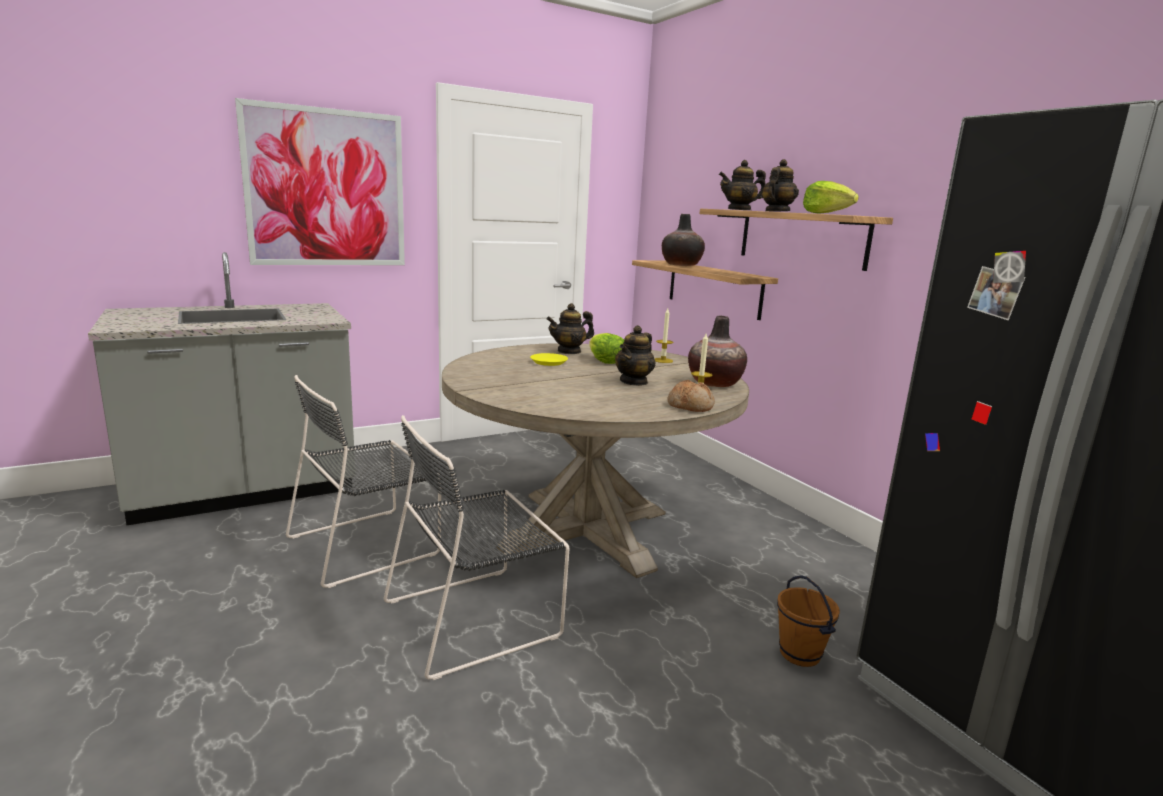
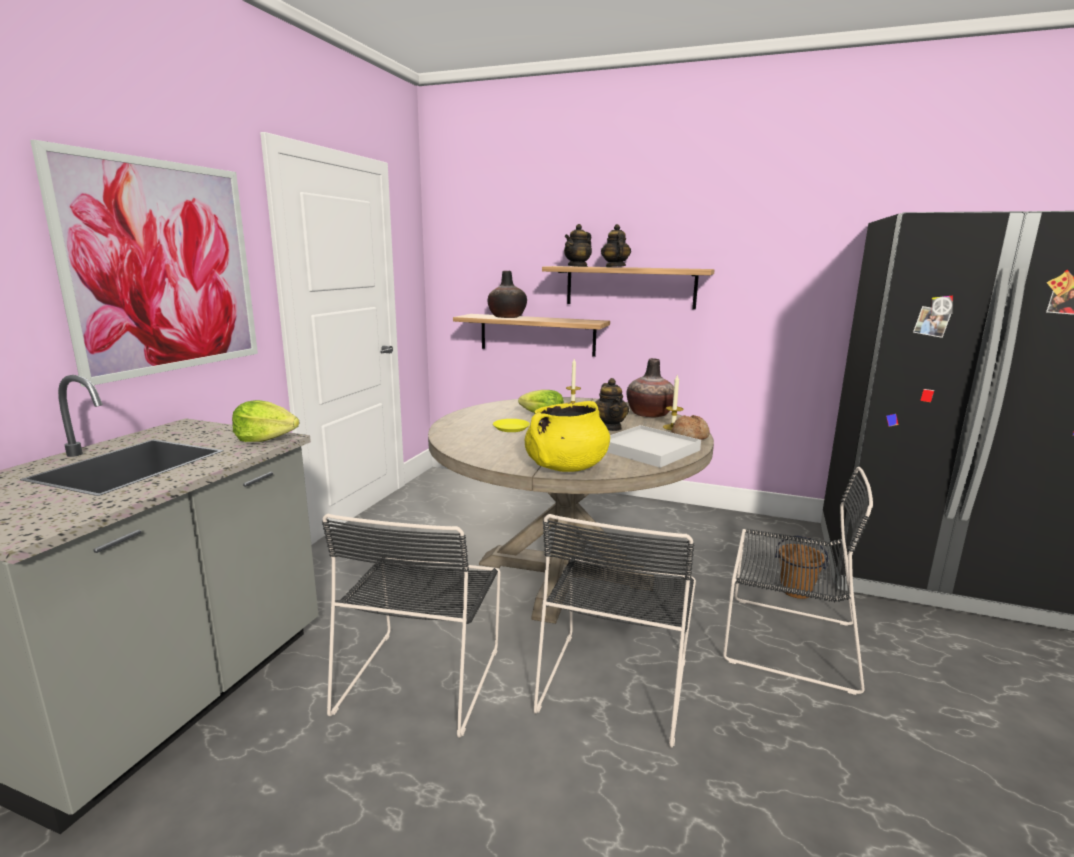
camera: 40 degrees left, 0 degrees up
(498, 393) = (566, 467): none -> yellow cooking pot
(569, 351) = (494, 414): teapot -> none
(609, 403) = (649, 450): none -> white tray
(689, 680) = (784, 640): none -> black chair
(826, 213) = (670, 268): lettuce -> lettuce (266, 438)

